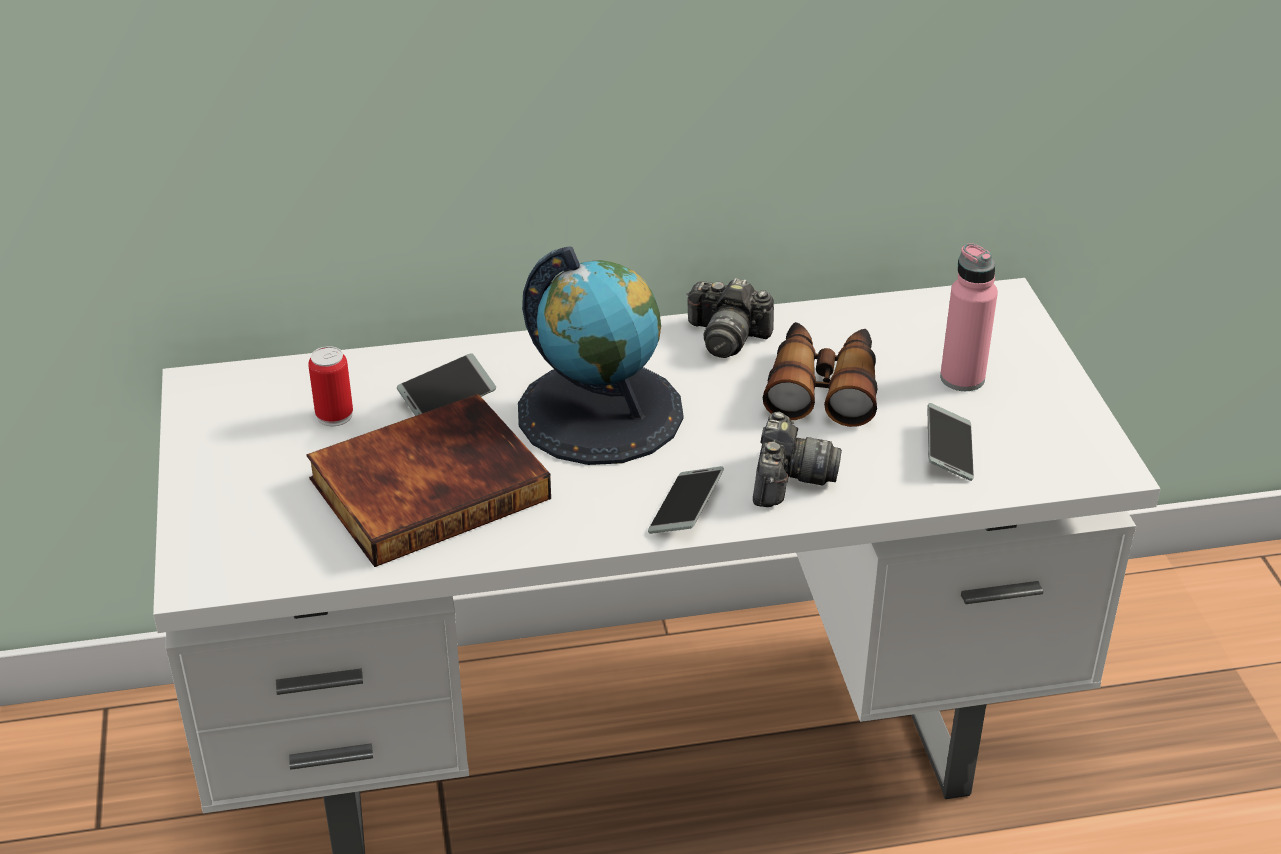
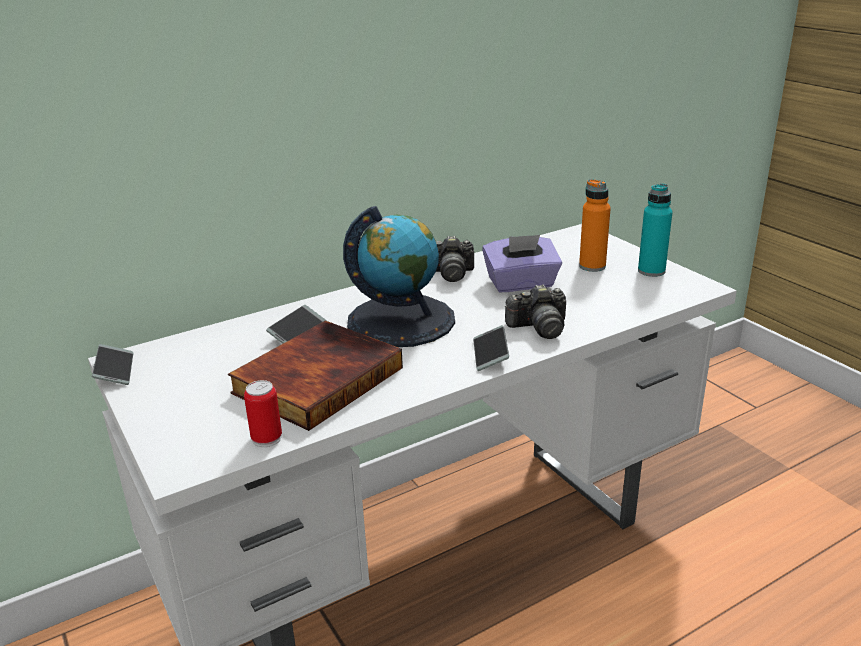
camera: 20 degrees left, 10 degrees down
(334, 415) = (227, 357): can -> can (266, 438)
(788, 480) = (539, 328): camera -> camera turned 90 degrees clockwise
(823, 387) = (521, 284): binoculars -> purple tissue box
(948, 450) = (614, 297): phone -> phone (115, 370)
(962, 378) = (592, 266): pink bottle -> orange bottle
(1051, 413) = (651, 271): none -> turquoise bottle

